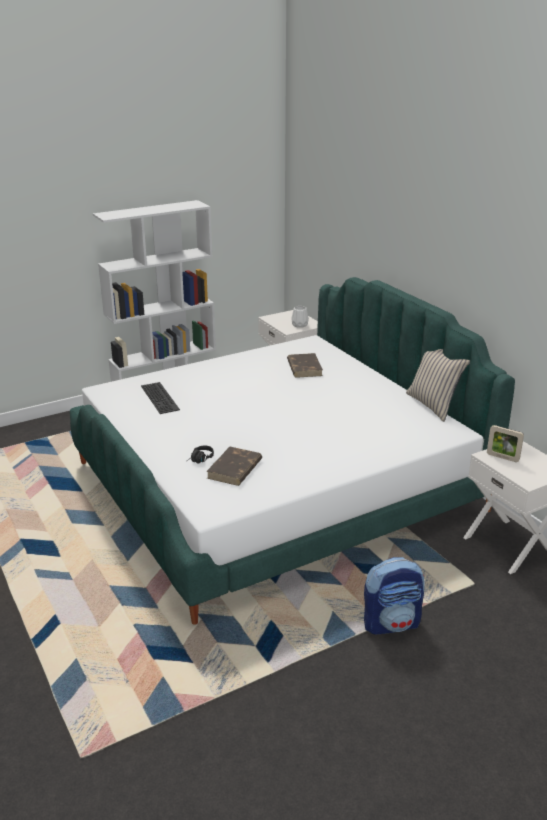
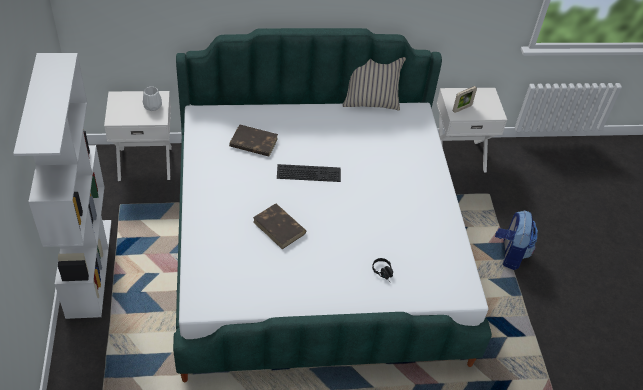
camera: 70 degrees left, 20 degrees up
(161, 398) = (248, 263): keyboard -> keyboard (309, 172)
(234, 469) = (410, 256): brown book -> brown book (279, 228)

